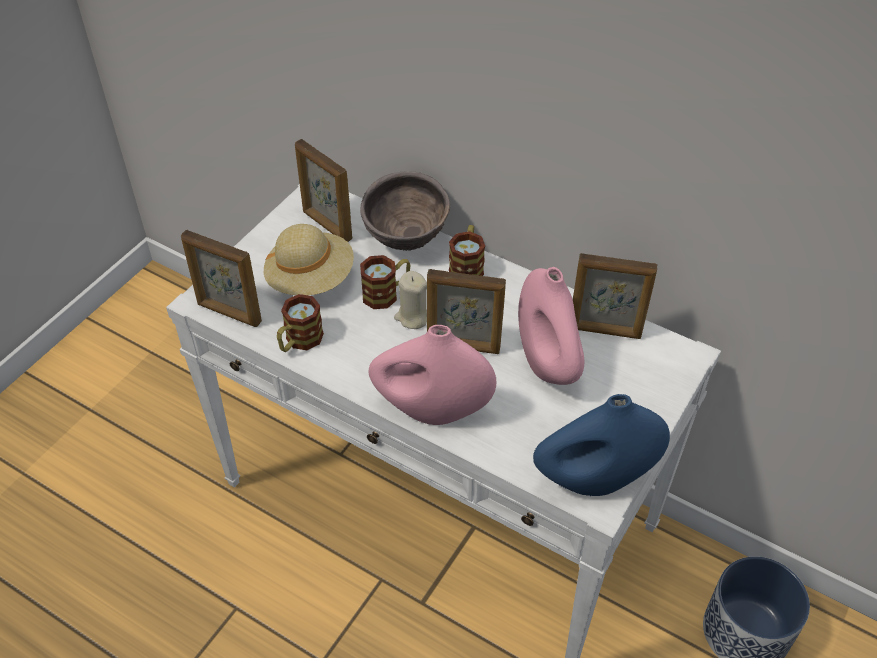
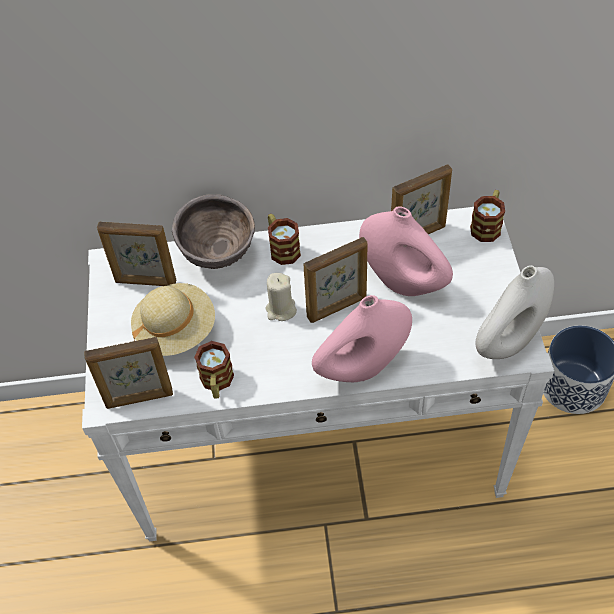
camera: 35 degrees left, 5 degrees up
(387, 293) = (244, 304): mug -> mug (487, 225)
(594, 481) = (509, 342): blue vase -> white vase

